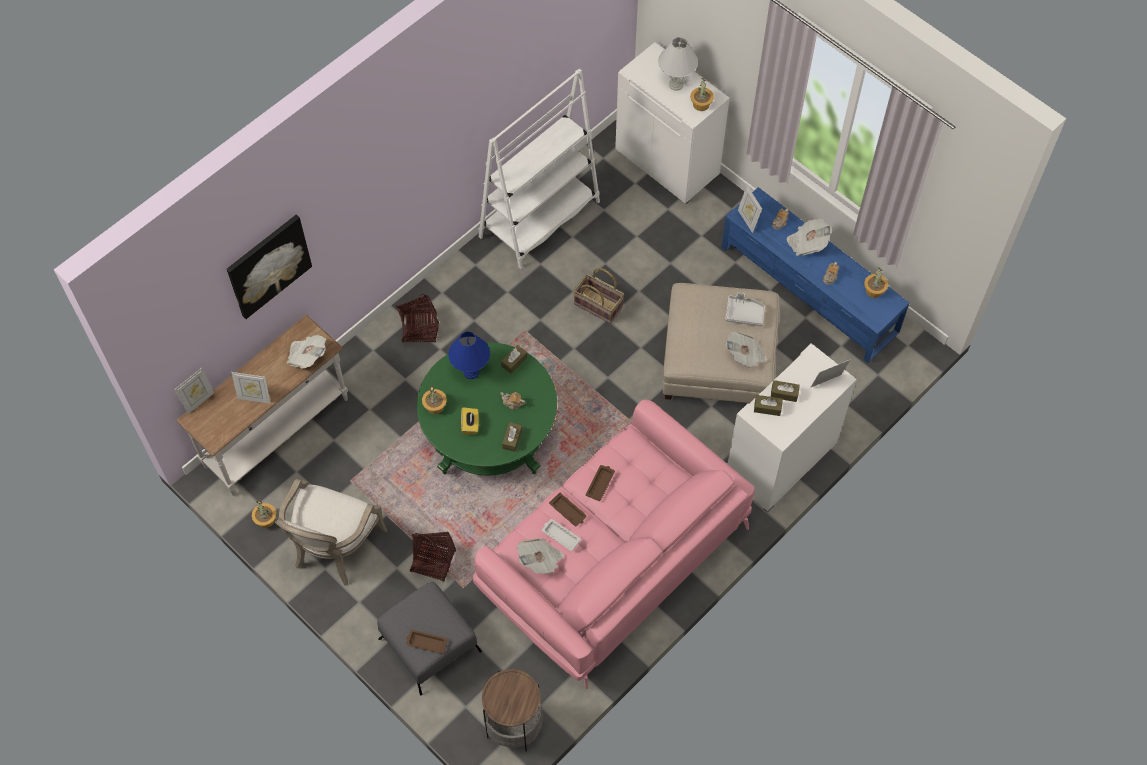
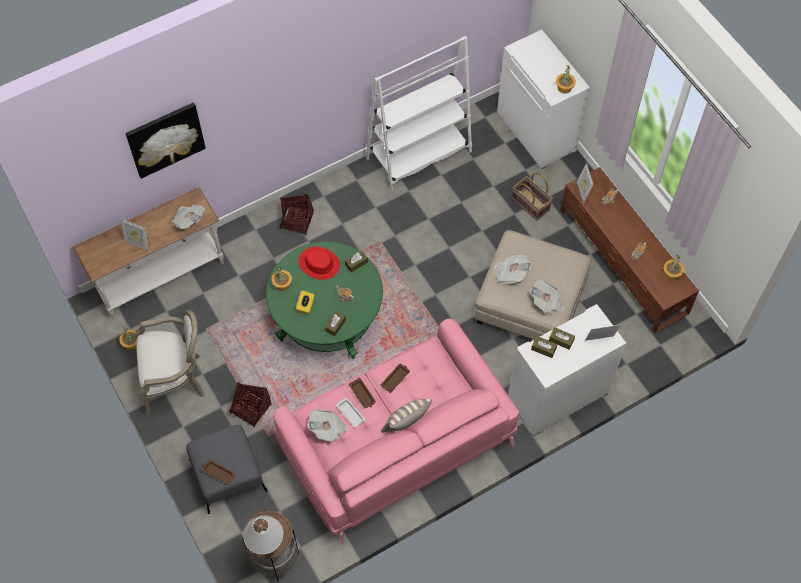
camera: 15 degrees right, 0 degrees up
(199, 401) = (94, 236): picture frame -> none
(333, 549) = (176, 379): armchair -> armchair turned 135 degrees counterclockwise
(471, 372) = (319, 263): blue table lamp -> red hat
(599, 305) = (446, 235): basket -> basket (531, 204)
(628, 534) = (406, 425): none -> pillow
(676, 84) = (548, 67): white table lamp -> white table lamp (266, 545)
(744, 314) = (556, 268): grey tray -> none
(807, 243) = (627, 222): newspaper -> newspaper (511, 273)
(809, 290) = (623, 262): blue tv stand -> brown tv stand

